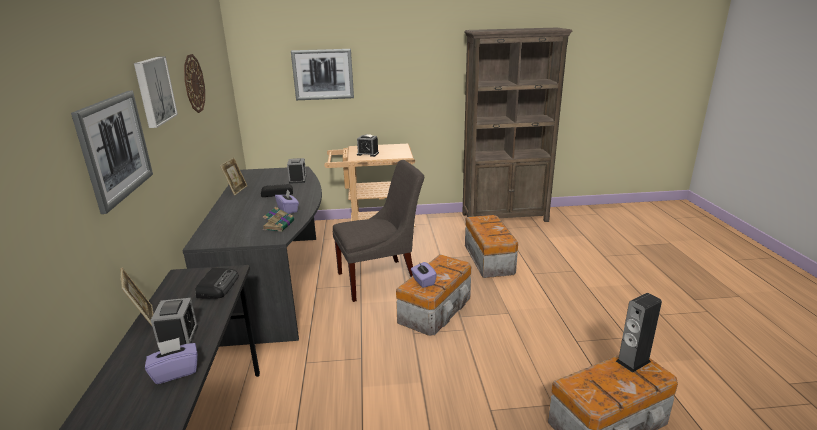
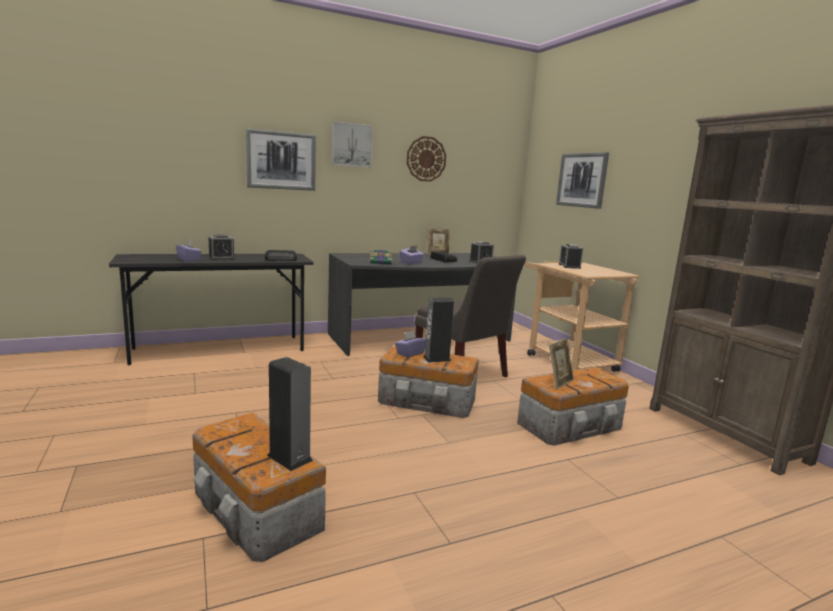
camera: 70 degrees right, 10 degrees down
(144, 319) = (243, 254): picture frame -> picture frame (559, 382)
(439, 271) = (436, 359): none -> speaker

